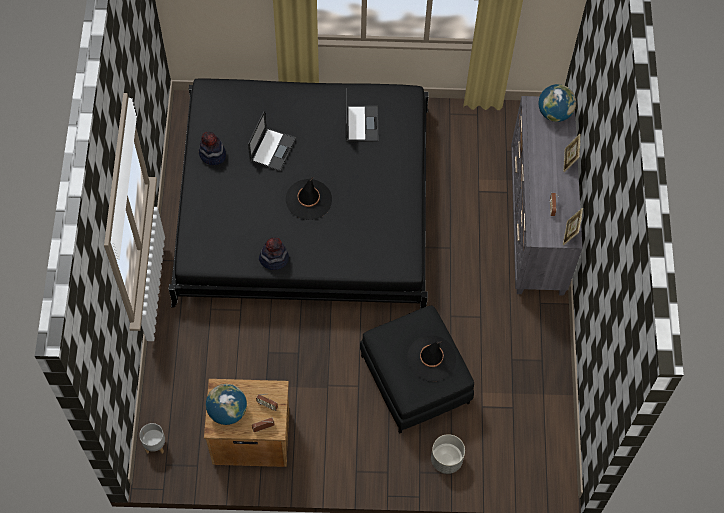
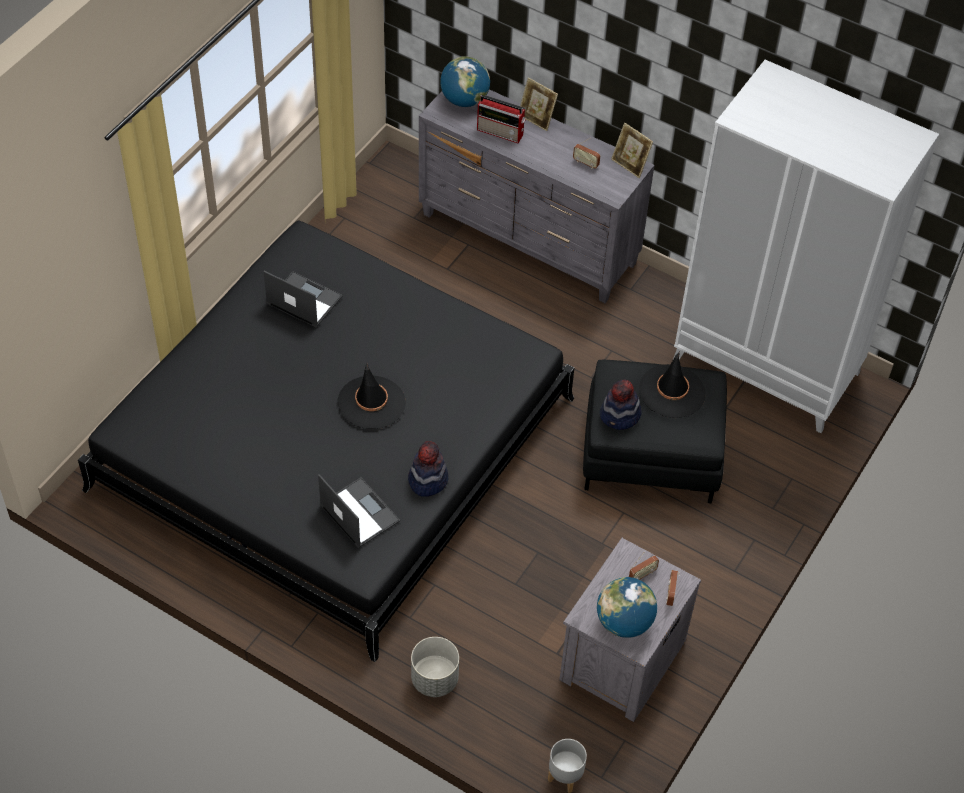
camera: 60 degrees left, 10 degrees down
(212, 154) = (225, 471): hat -> hat (620, 416)
(250, 437) = (620, 661): brown nightstand -> grey nightstand
(272, 149) = (268, 404): laptop -> laptop (358, 512)
(446, 459) = (772, 474): grey planter -> grey planter (434, 679)
(534, 416) = (767, 366): none -> white wardrobe
(542, 147) = (501, 132): none -> radio

